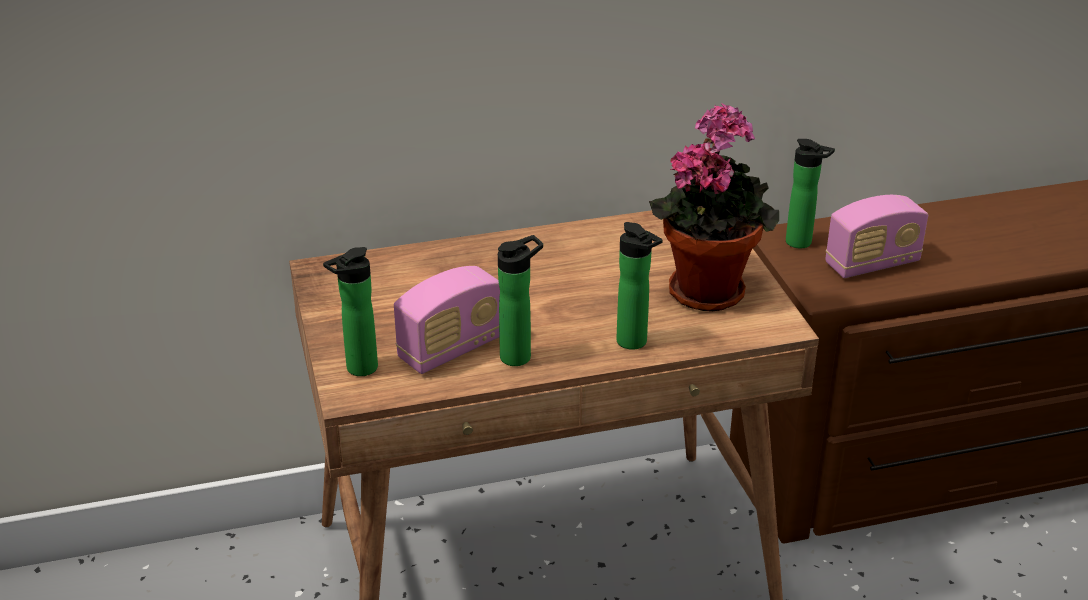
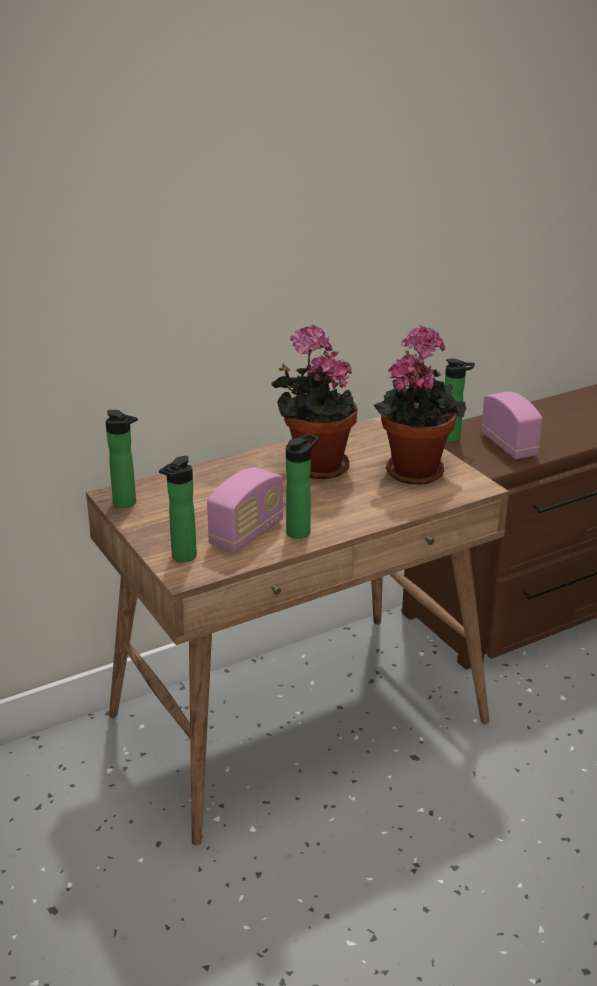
camera: 15 degrees left, 5 degrees down
(582, 265) = (315, 466): none -> potted plant
(635, 343) = (381, 511): bottle -> bottle (127, 504)
(872, 264) = (509, 445): radio -> radio turned 75 degrees counterclockwise

